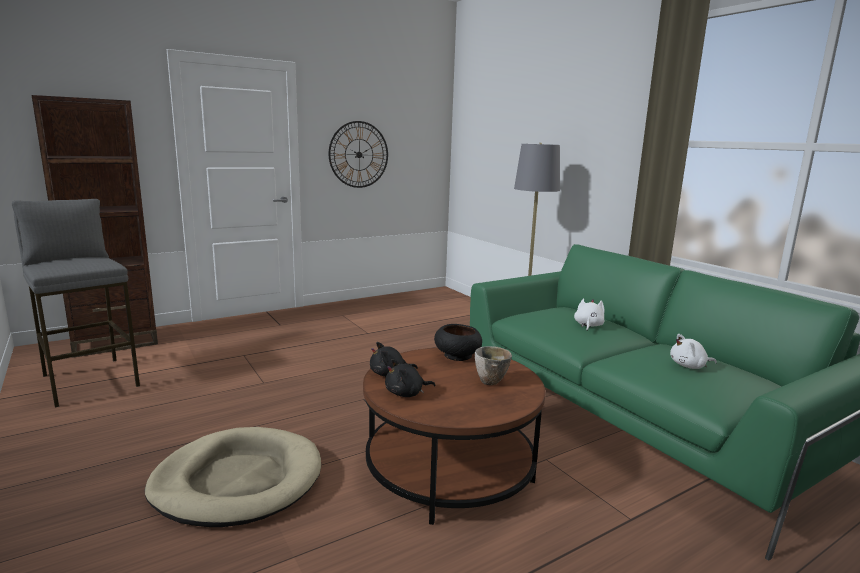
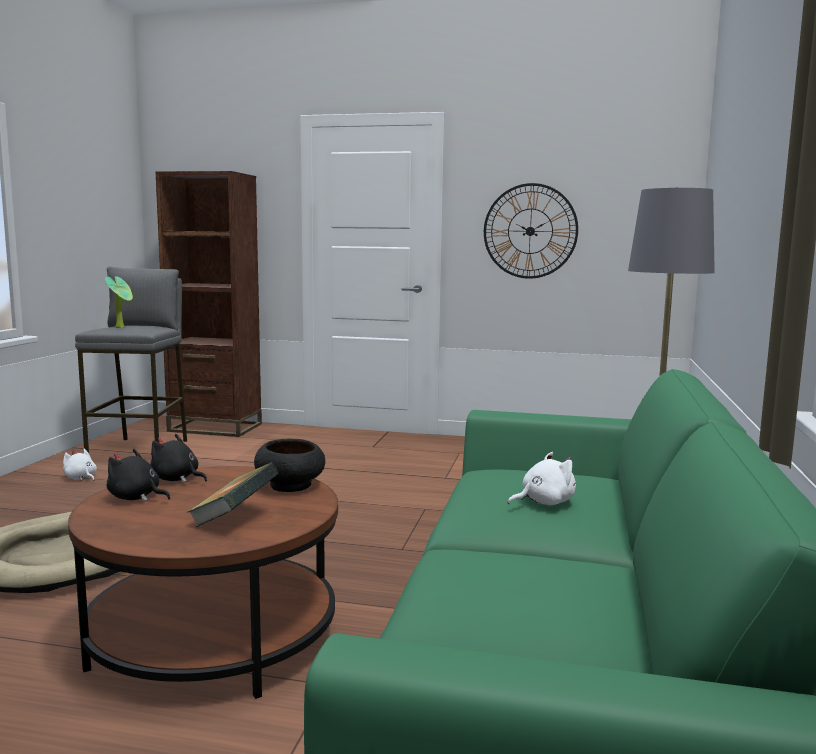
camera: 45 degrees right, 5 degrees down
(70, 263) = (122, 327): none -> potted plant
(490, 383) = (234, 518): bowl -> book
(689, 366) = (520, 596): white plush toy -> white plush toy (80, 478)

